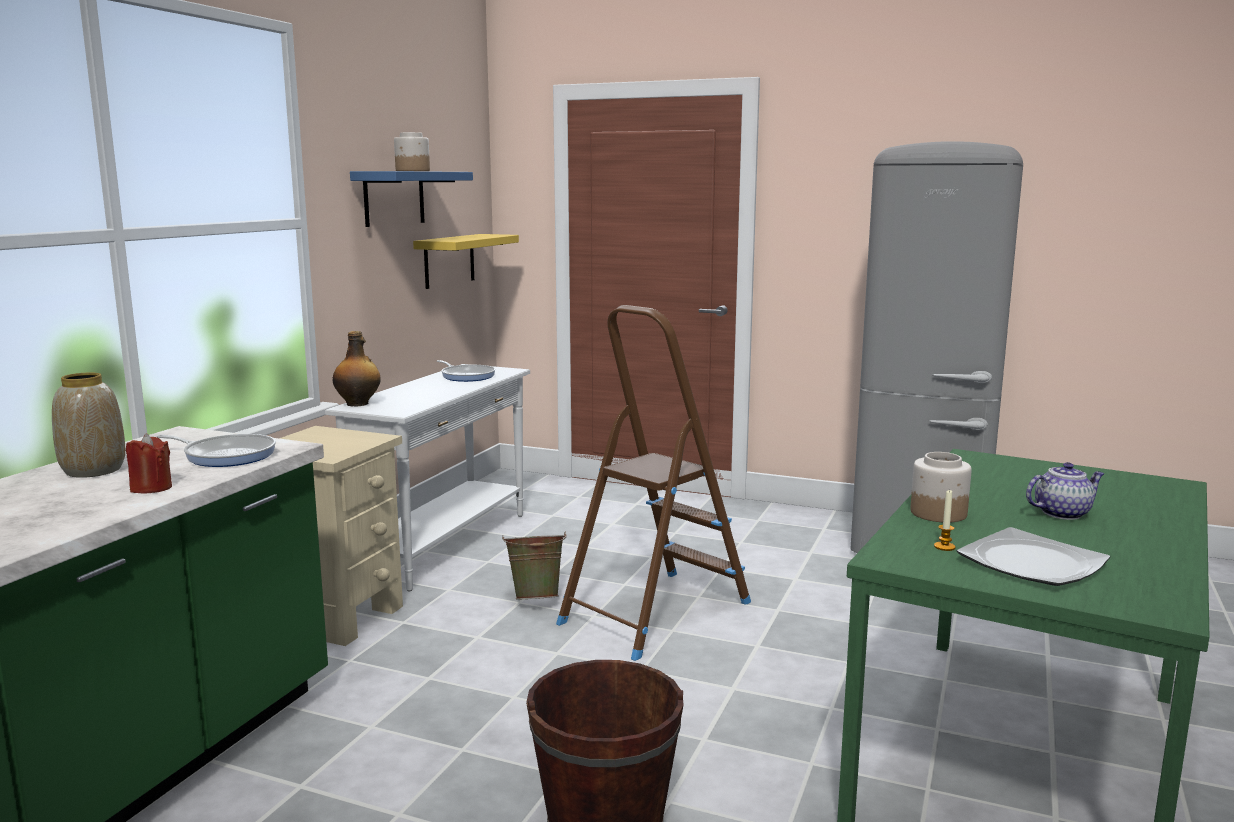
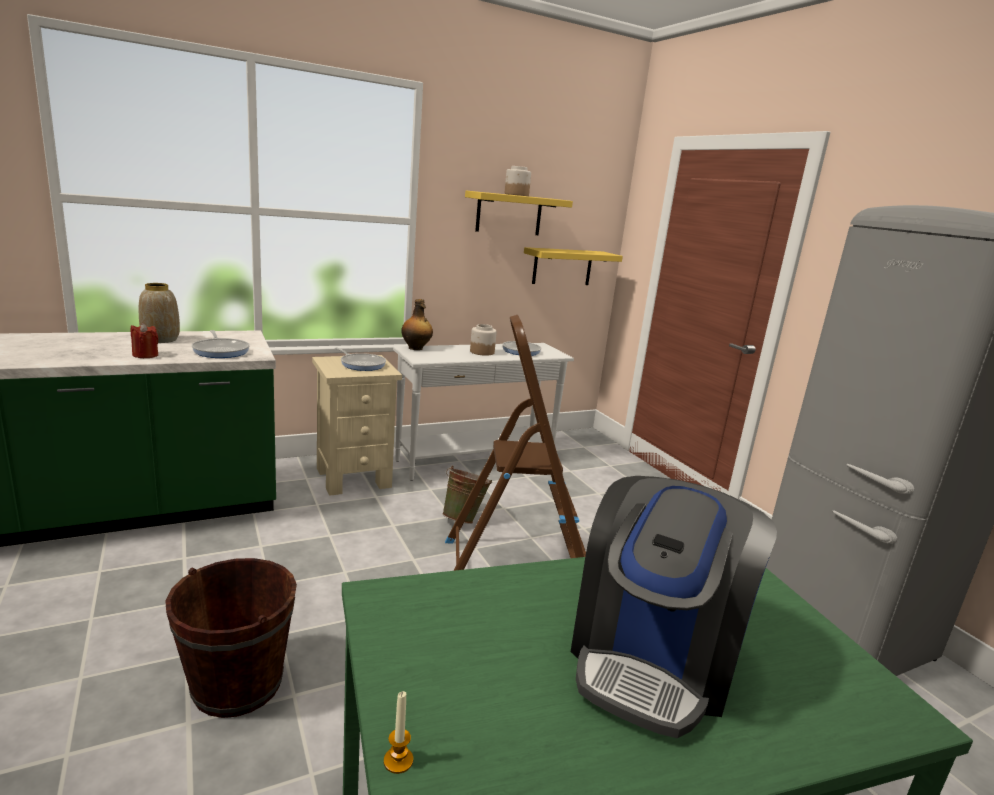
camera: 40 degrees right, 5 degrees up
(327, 440) = (361, 364): none -> frying pan
(394, 198) = (509, 214): blue shelf -> yellow shelf
(937, 513) = (533, 586): jar -> jar (481, 352)
(944, 547) = (446, 616): candle -> candle (398, 760)
(1032, 563) = (467, 681): plate -> none
(1062, 513) = (653, 658): teapot -> coffee machine

